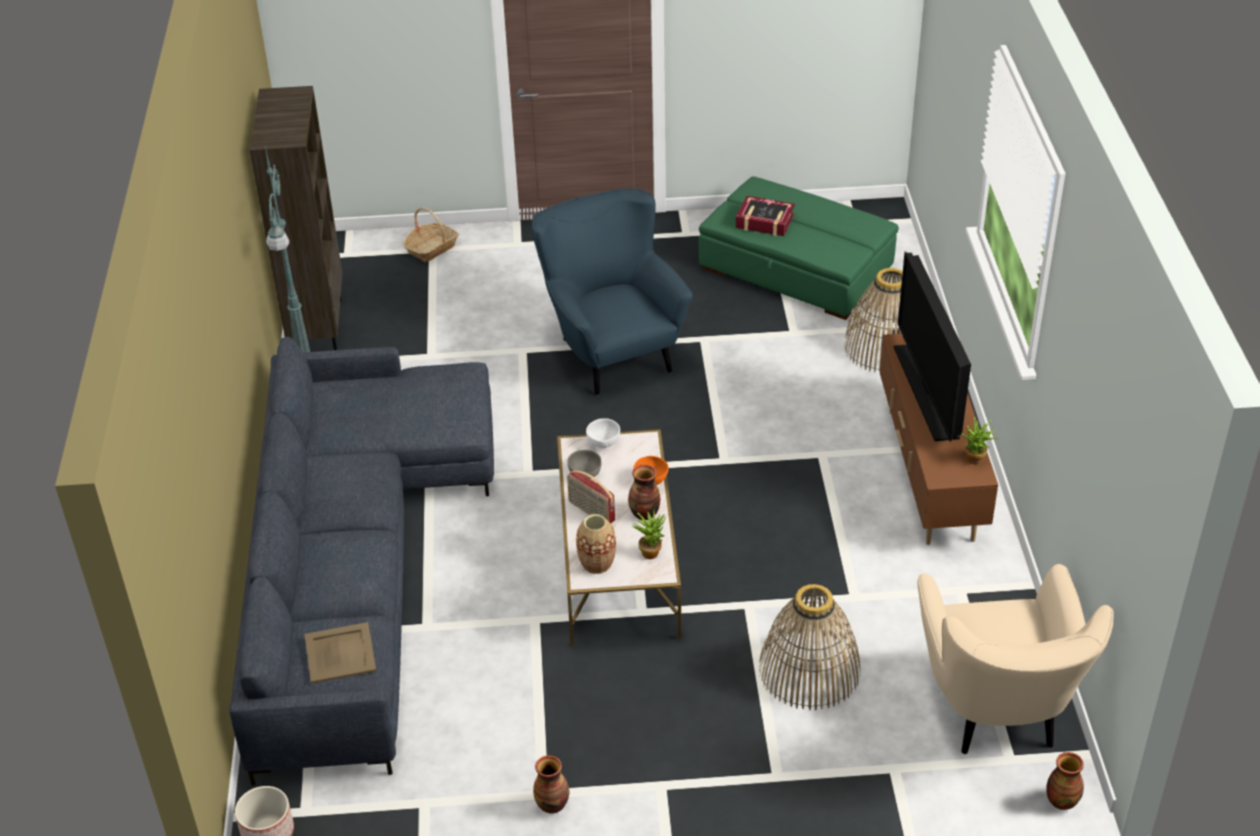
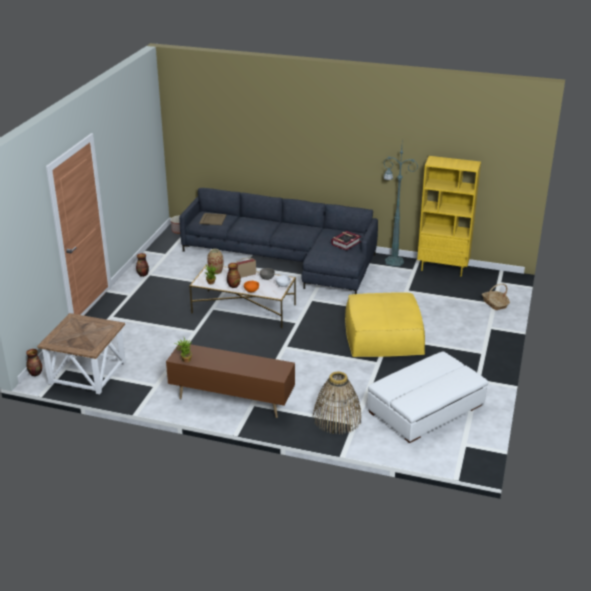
camera: 110 degrees right, 10 degrees down
(317, 326) = (443, 268): brown bookcase -> yellow bookcase
(611, 350) = (383, 335): blue armchair -> yellow ottoman
(764, 221) = (432, 368): book -> book (346, 243)
(796, 268) = (426, 409): green ottoman -> white ottoman
(809, 671) = (149, 336): basket -> none
(927, 392) = (241, 361): television -> none
(996, 713) = (87, 372): beige armchair -> brown side table

